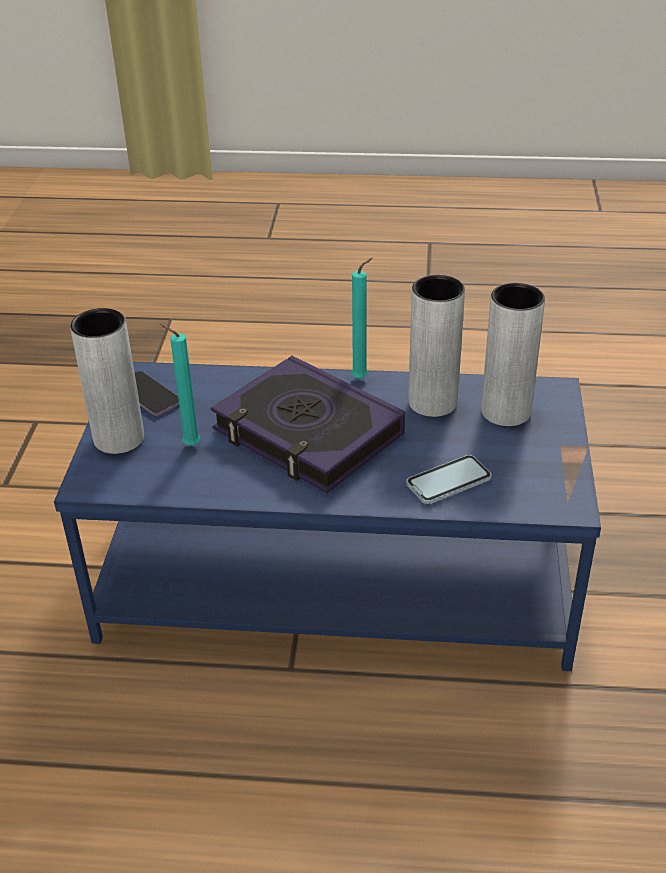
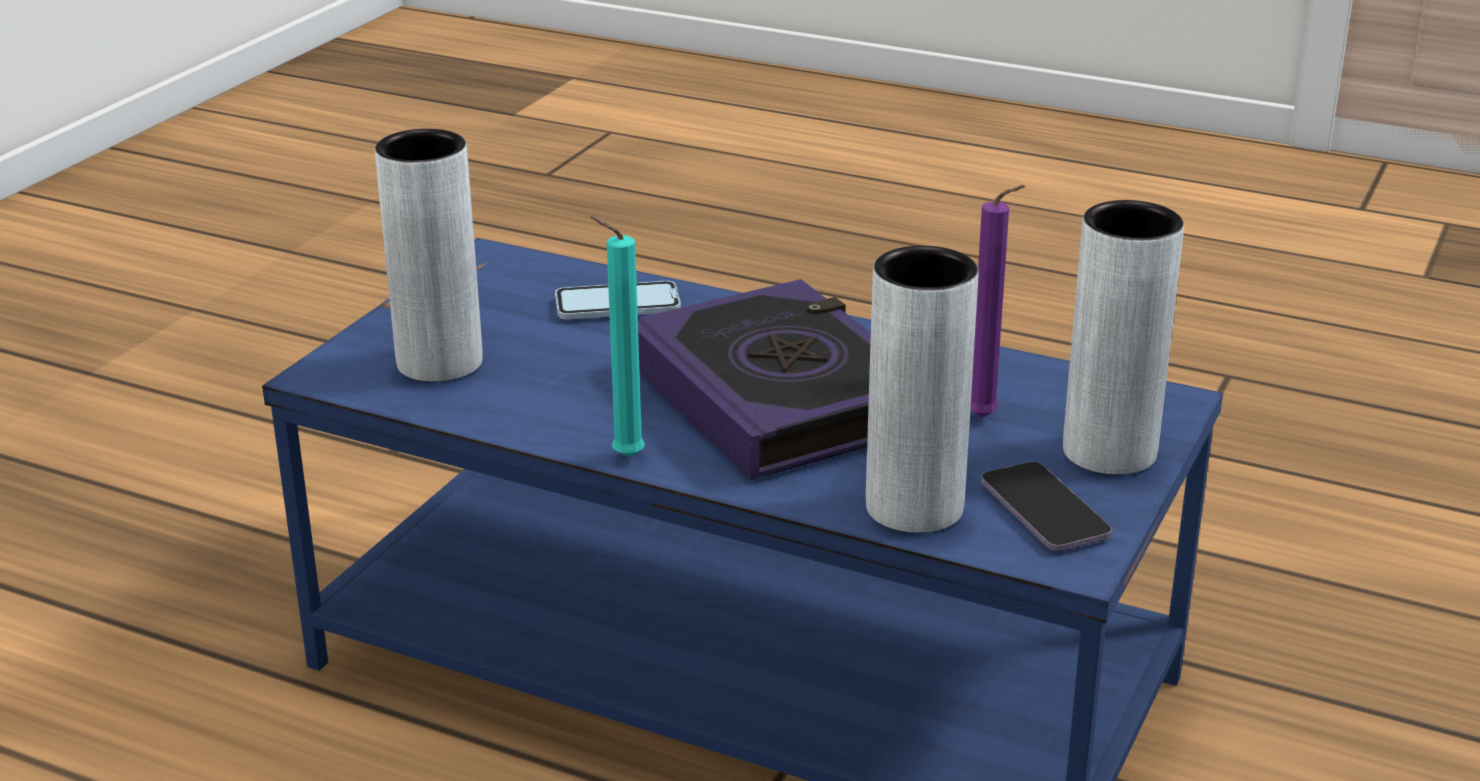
camera: 160 degrees left, 10 degrees down
(189, 445) = (987, 419): turquoise candle -> purple candle
(432, 402) = (539, 397): grey vase -> grey vase (914, 508)

